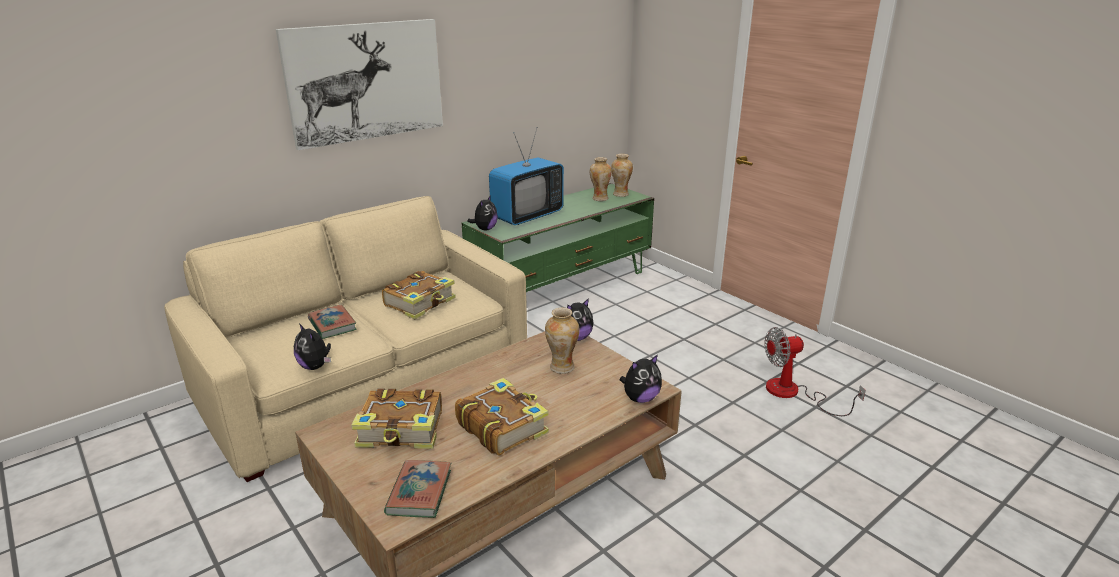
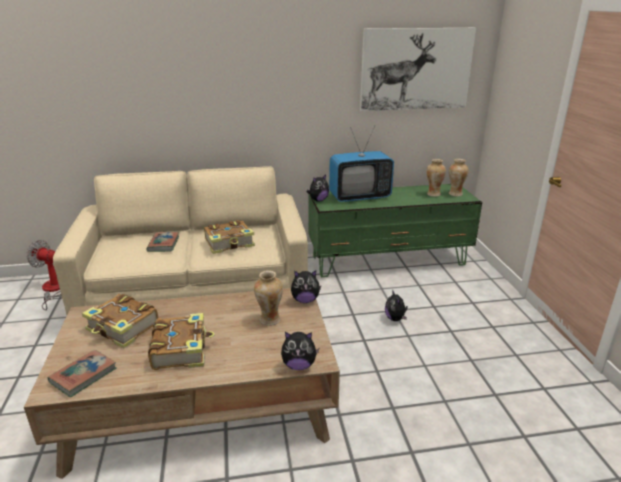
camera: 30 degrees right, 0 degrees up
(315, 366) = (128, 269): plush toy -> plush toy (395, 319)
(366, 82) = (236, 76): picture -> picture (416, 69)
(793, 393) = (512, 415): fan -> fan (53, 290)

